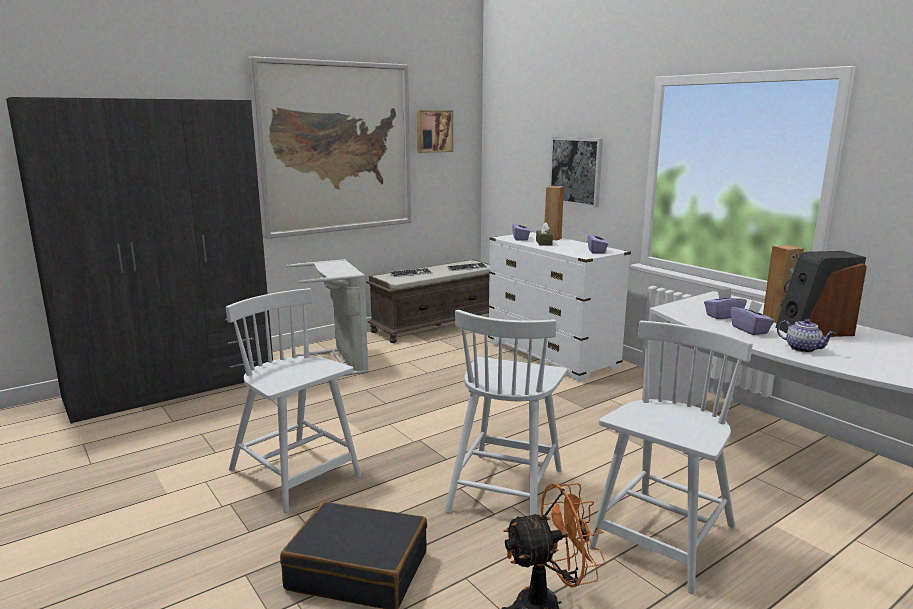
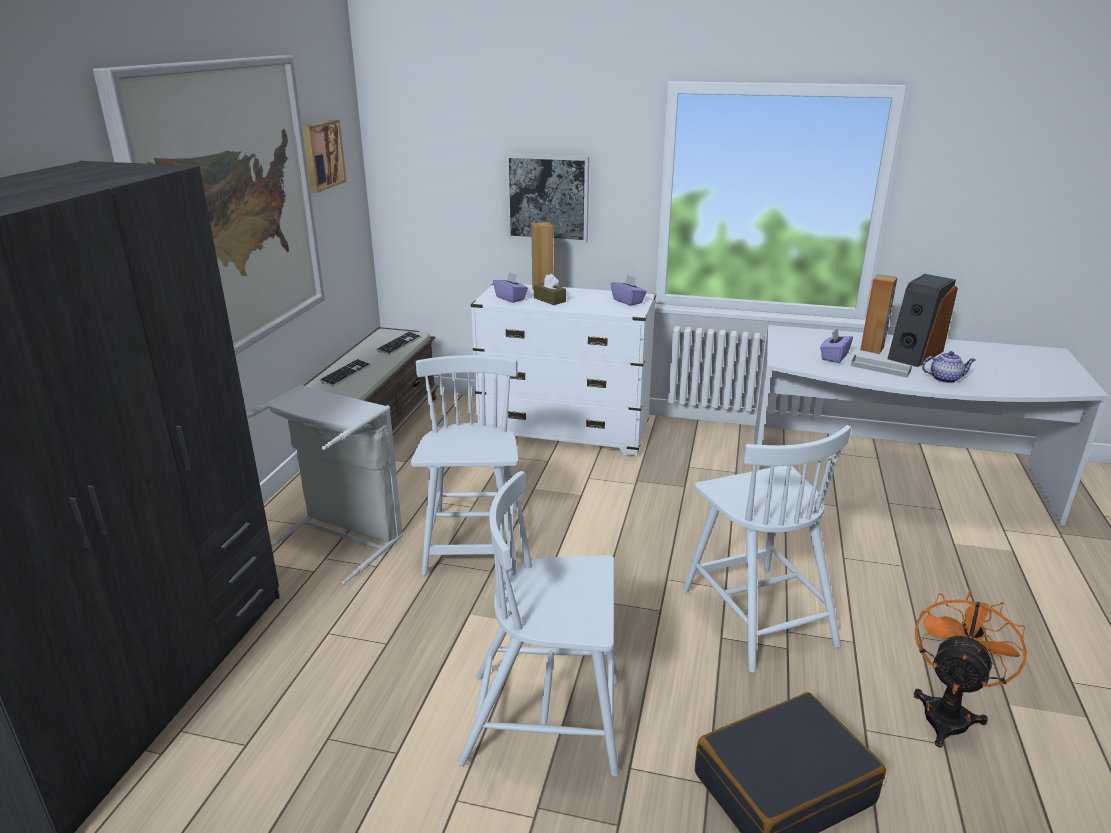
camera: 40 degrees left, 10 degrees up
(663, 539) = (920, 598): white chair -> white chair (474, 542)
(750, 330) = (880, 368): purple tissue box -> grey tray

